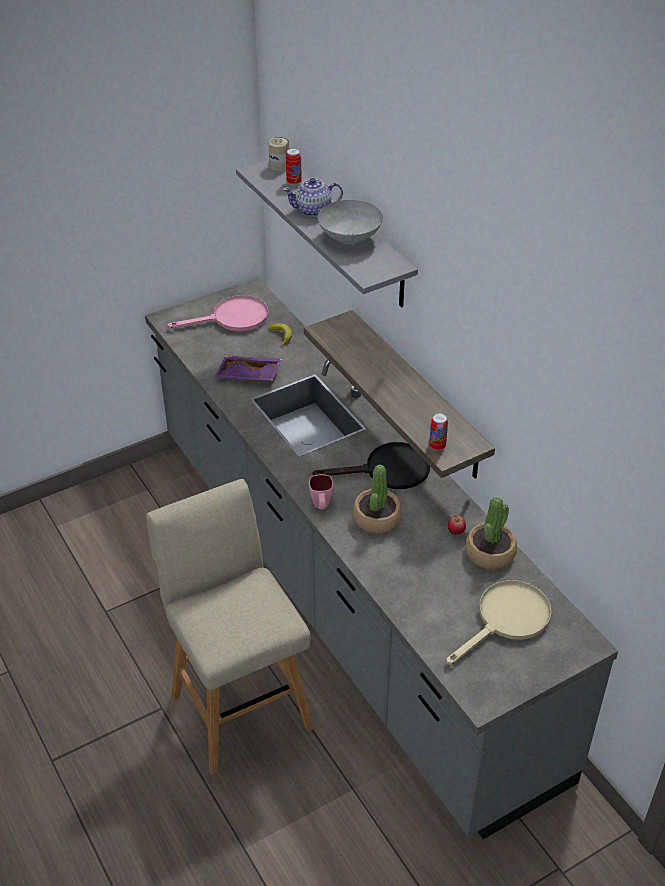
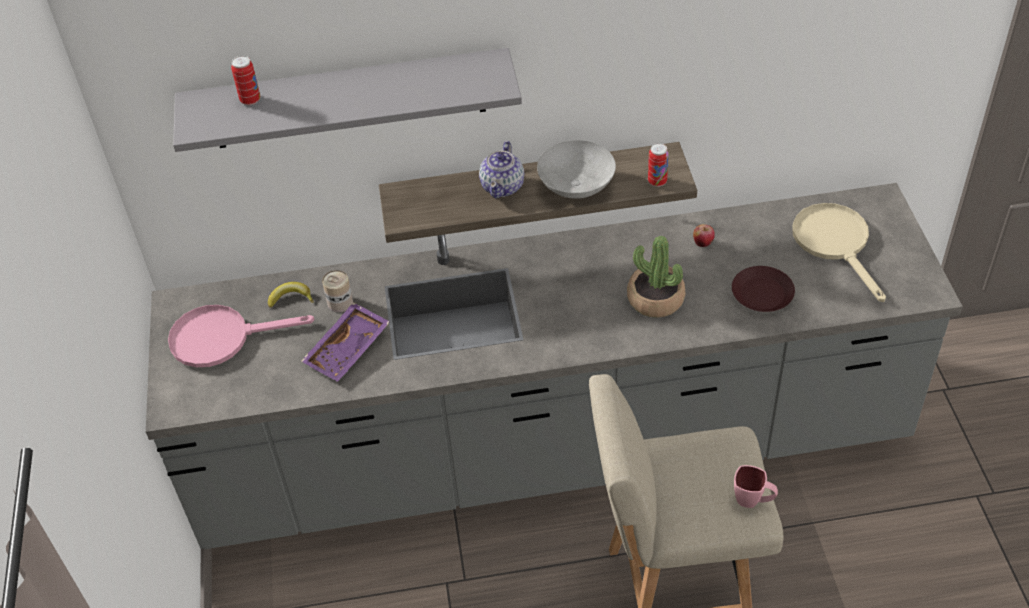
camera: 65 degrees left, 5 degrees up
(232, 319) = (222, 338): pink frying pan -> pink frying pan turned 105 degrees counterclockwise
(279, 166) = (201, 104): can -> can (340, 302)
(313, 210) = (329, 98): teapot -> teapot (503, 186)
(321, 506) = (616, 341): pink mug -> pink mug (753, 501)
(349, 237) = (409, 83): grey bowl -> grey bowl (575, 188)
(388, 471) = (586, 269): black frying pan -> none
(417, 582) = (761, 293): none -> brown plate
(490, 553) = (743, 227): potted plant -> none

